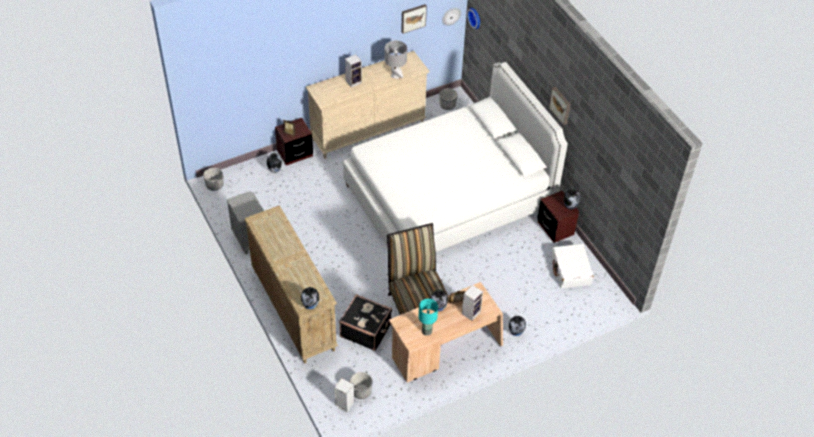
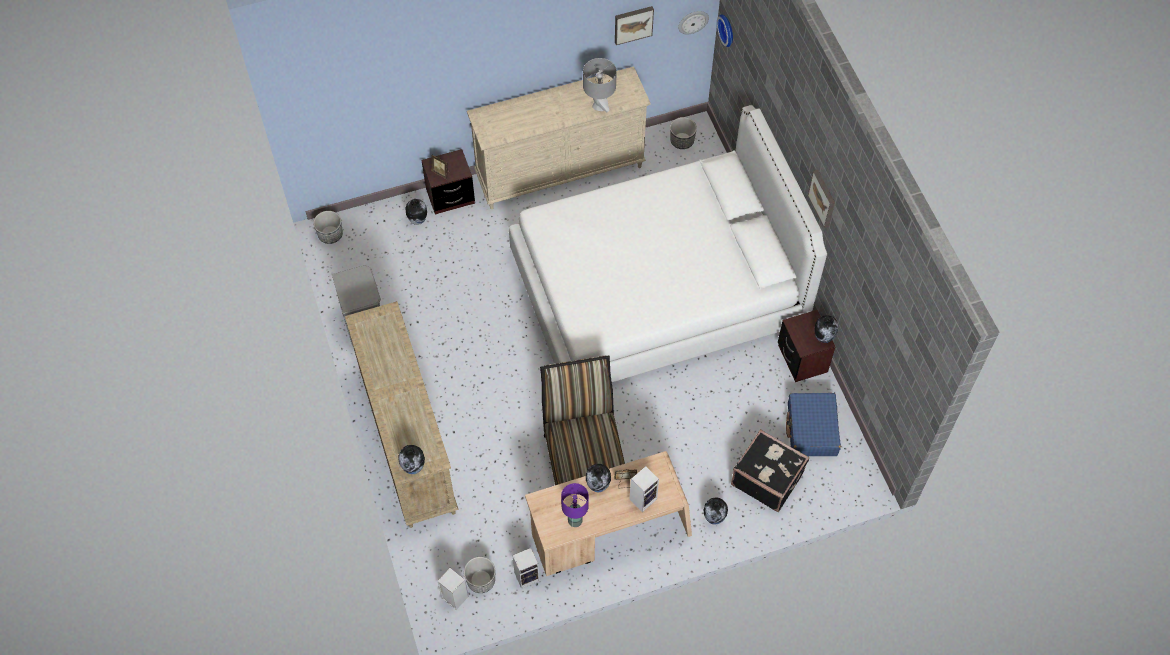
camera: 10 degrees right, 10 degrees up
(354, 81) = (537, 109): speaker -> speaker (527, 576)
(365, 330) = (503, 487): black suitcase -> black suitcase (767, 478)
(427, 331) = (575, 521): turquoise table lamp -> purple table lamp
(571, 271) = (811, 429): white suitcase -> blue suitcase

